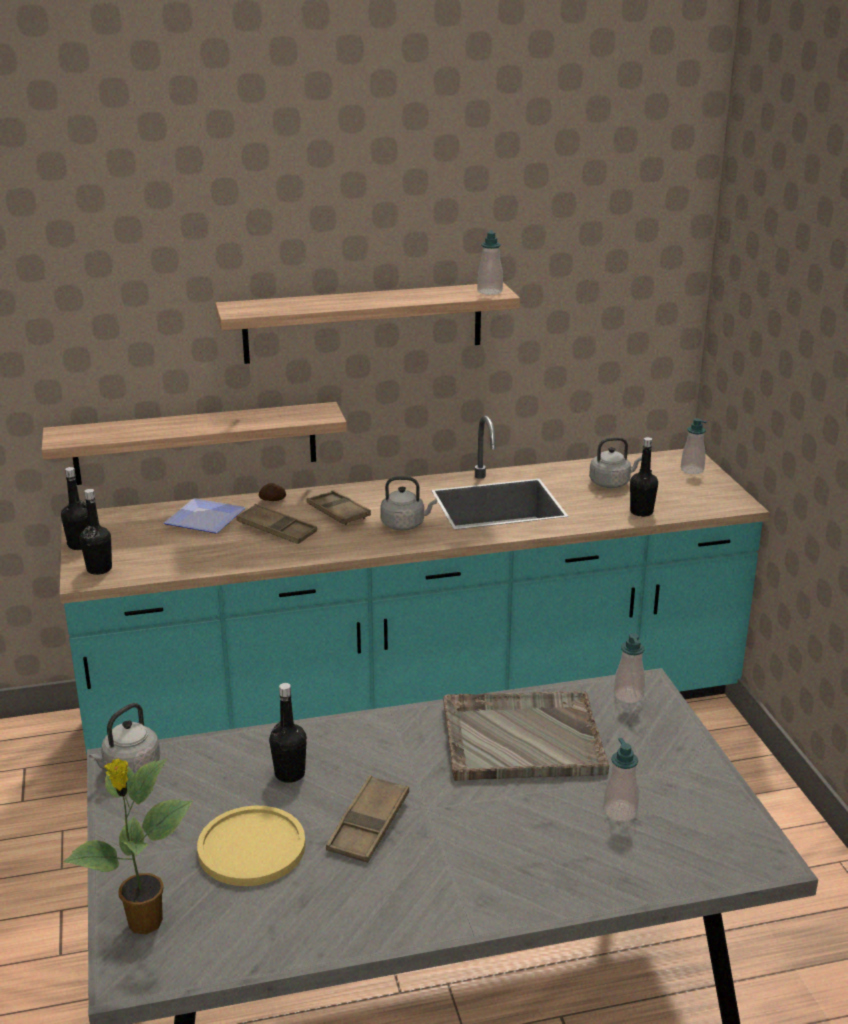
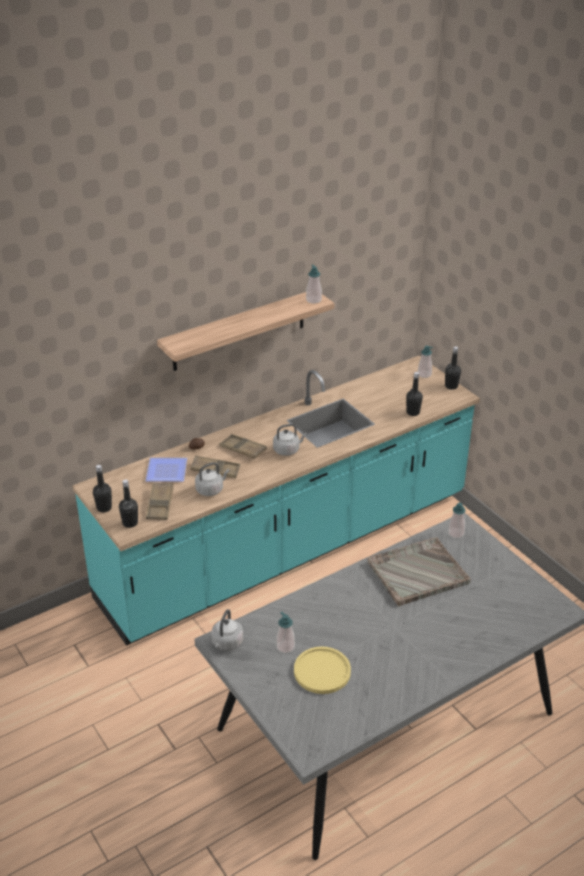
camera: 20 degrees left, 10 degrees up
(144, 924) = (297, 726): potted plant -> none
(196, 443) = (146, 424): shelf -> none
(290, 774) = (313, 624): black bottle -> black bottle (451, 386)
(368, 825) = (371, 642): brown tray -> brown tray (160, 504)
(611, 483) = (385, 393): grey kettle -> grey kettle (211, 489)
(620, 811) = (486, 602): soap dispenser -> soap dispenser (285, 647)

